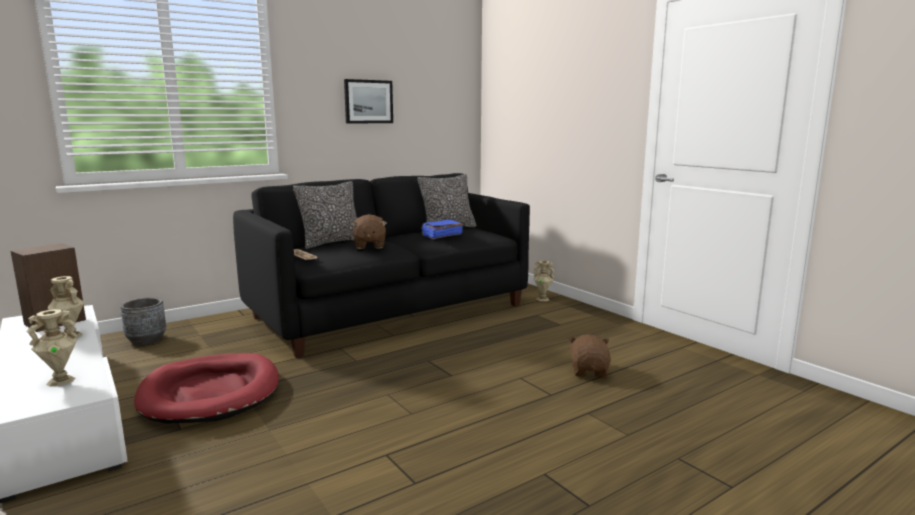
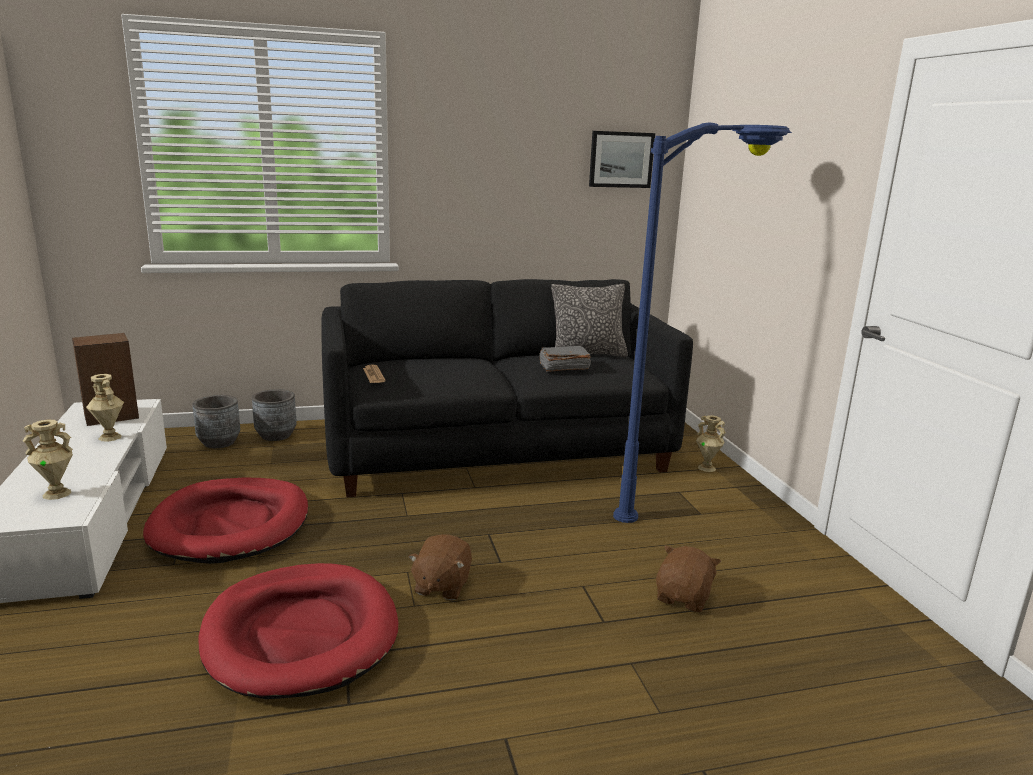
camera: 20 degrees right, 5 degrees up
(197, 328) = (276, 435): none -> grey planter
(331, 243) = (423, 360): pillow -> none
(338, 450) = (301, 634): none -> red dog bed
(368, 101) = (513, 176): picture -> picture (621, 159)
(369, 246) = (458, 372): brown plush toy -> brown plush toy (441, 586)
(441, 236) = (563, 367): blue book -> grey book
(548, 320) = (689, 504): none -> blue floor lamp

